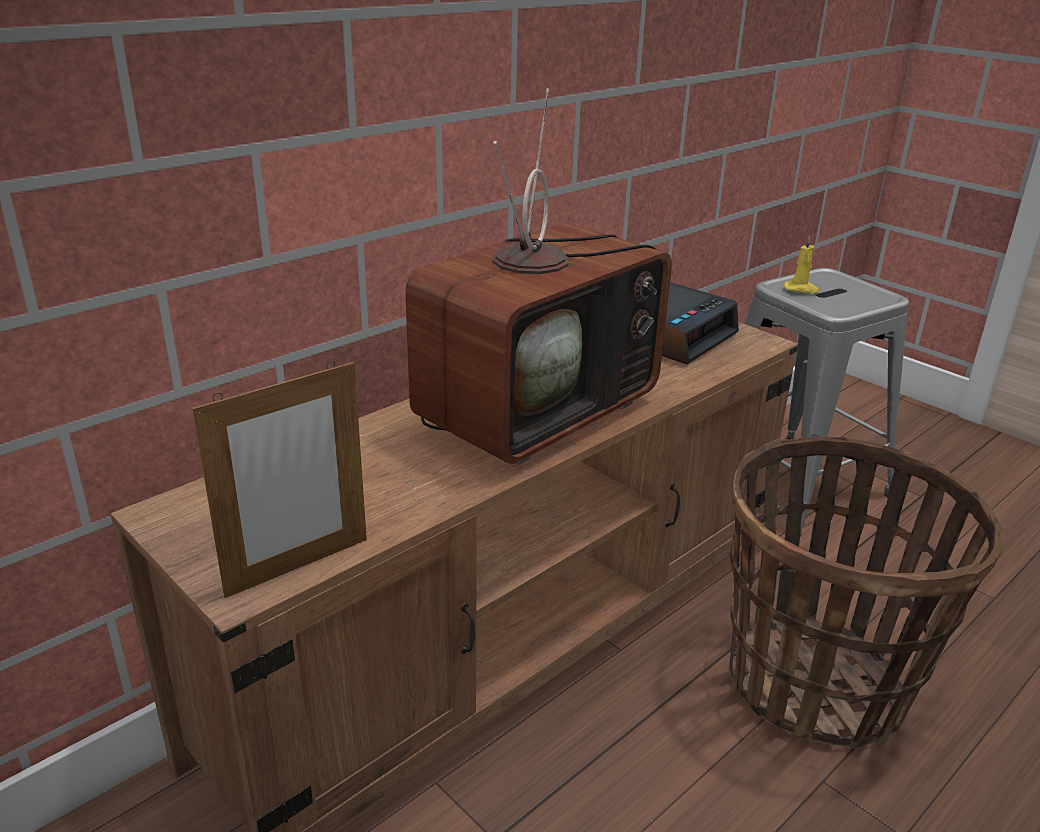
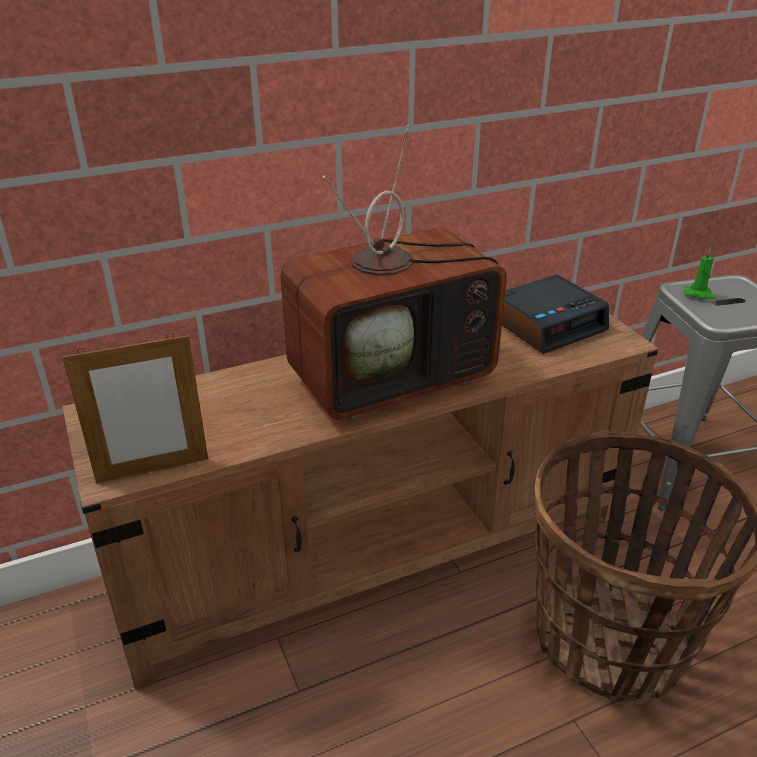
camera: 20 degrees right, 5 degrees up
(801, 289) = (699, 294): yellow candle -> green candle

